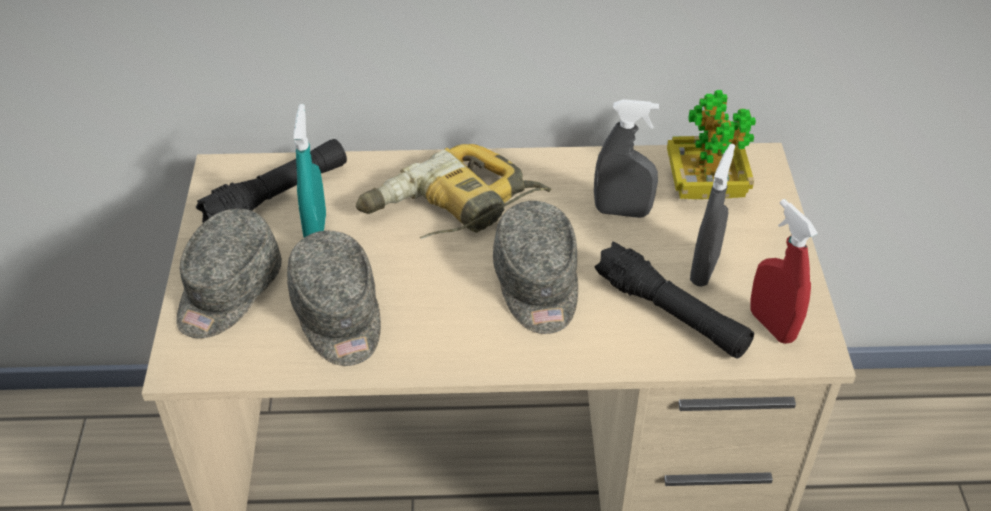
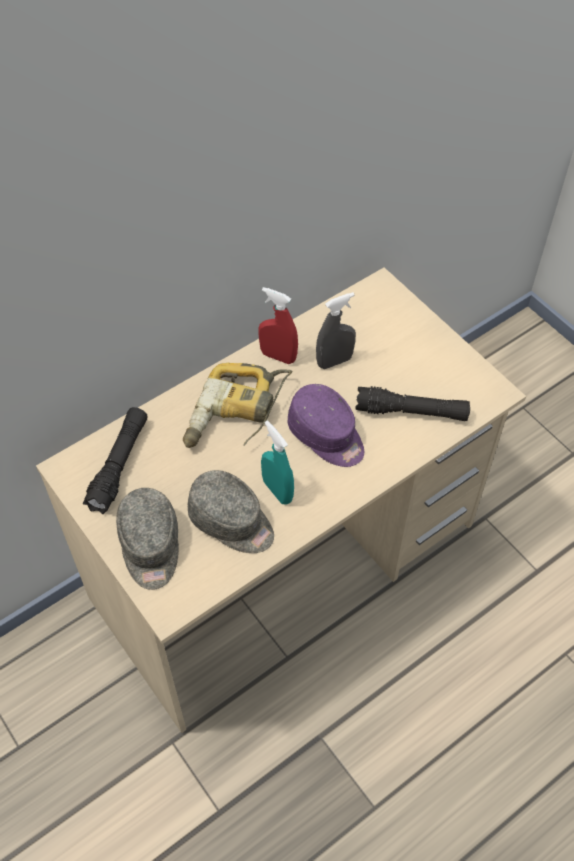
camera: 35 degrees left, 10 degrees up
(316, 229) = (166, 474): turquoise spray bottle -> turquoise spray bottle (277, 491)
(537, 285) = (327, 436): grey cap -> purple cap
(704, 269) = (407, 374): grey spray bottle -> none
(705, 188) = (367, 320): potted plant -> none
(771, 325) = (466, 390): red spray bottle -> red spray bottle (278, 356)

